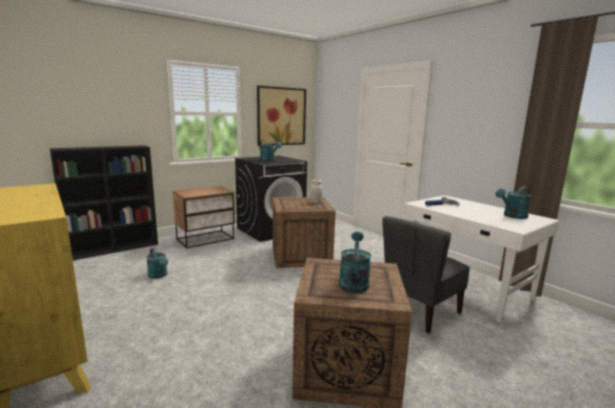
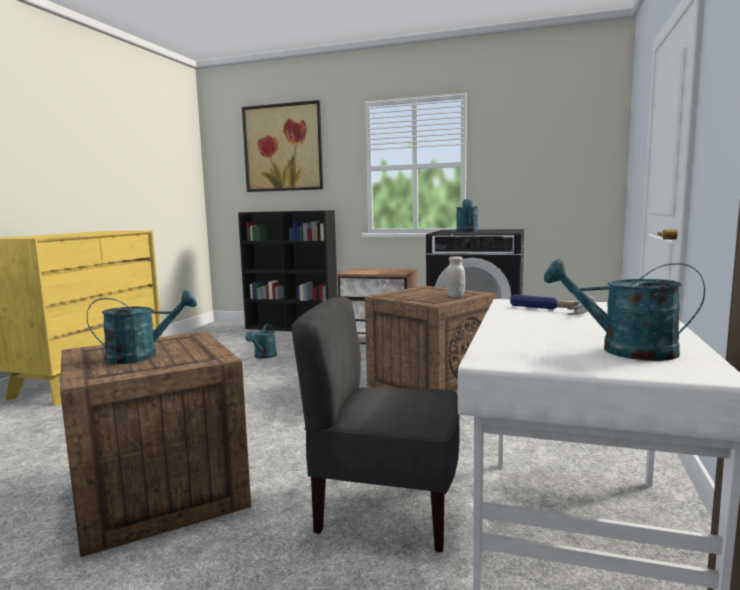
camera: 55 degrees right, 5 degrees down
(281, 116) = (544, 163): picture -> picture (283, 148)

